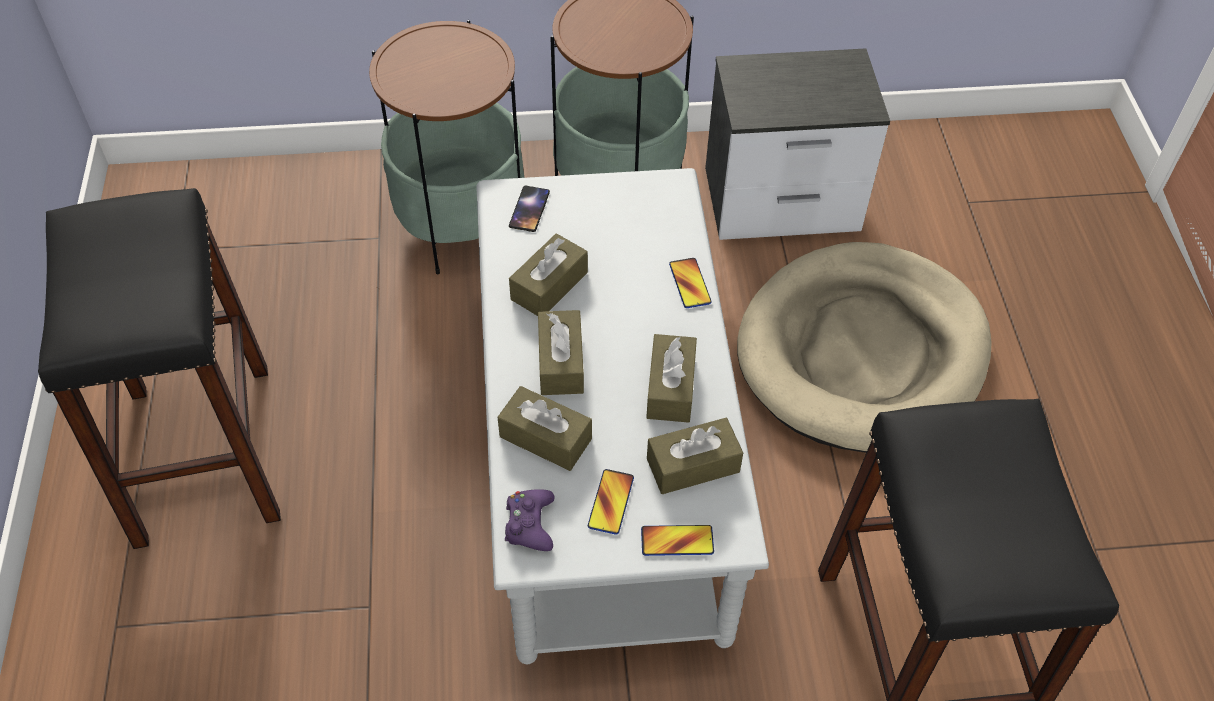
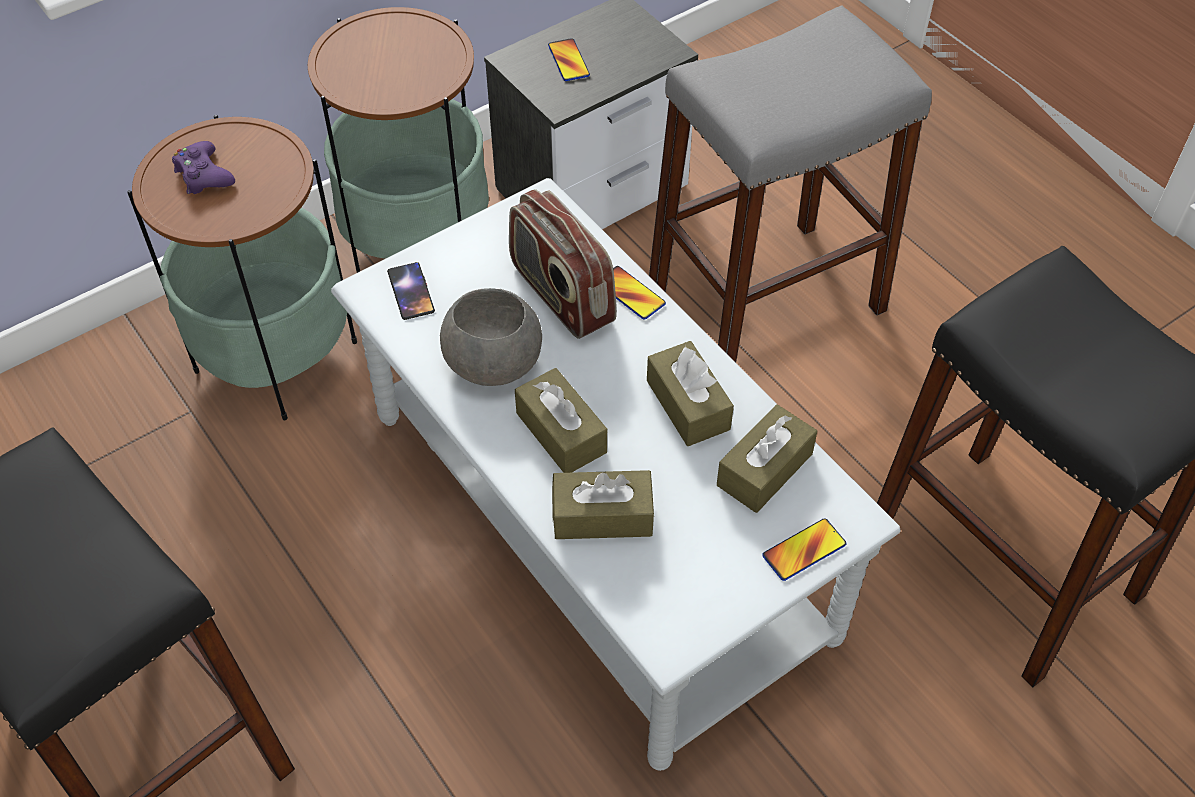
camera: 30 degrees left, 0 degrees up
(529, 524) = (651, 611): purple game controller -> purple game controller (203, 175)
(549, 286) = (491, 361): brown tissue box -> grey bowl
(610, 502) = (714, 546): phone -> phone (568, 61)
(636, 260) = (561, 294): none -> radio
(862, 352) = (766, 300): beige dog bed -> grey stool

